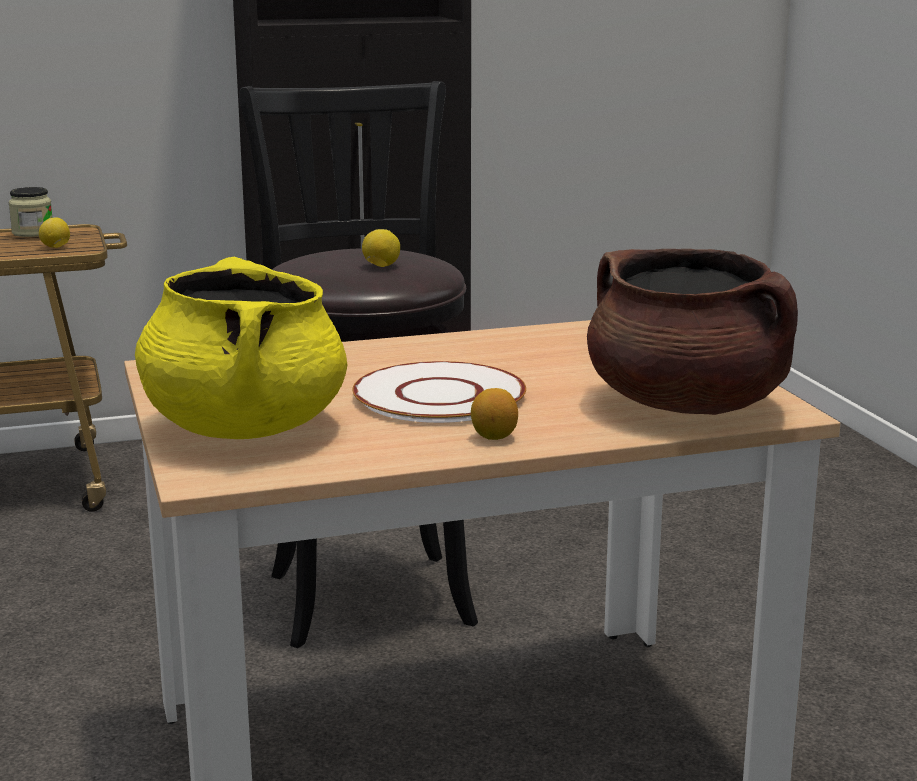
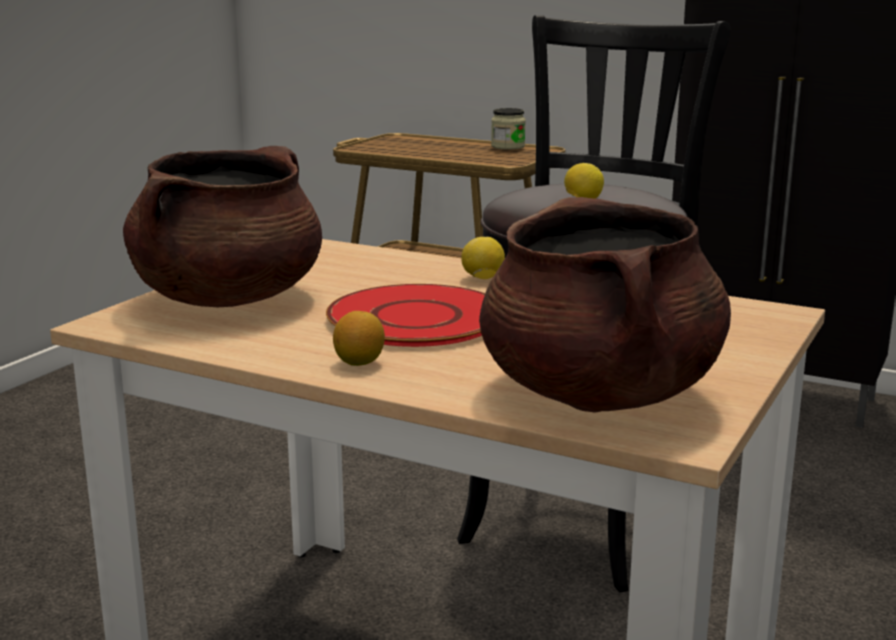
camera: 45 degrees right, 0 degrees up
(56, 247) = (500, 159): lemon -> lemon (482, 278)
(245, 427) = (229, 298): yellow cooking pot -> brown cooking pot
(438, 395) = (415, 318): white plate -> red plate

